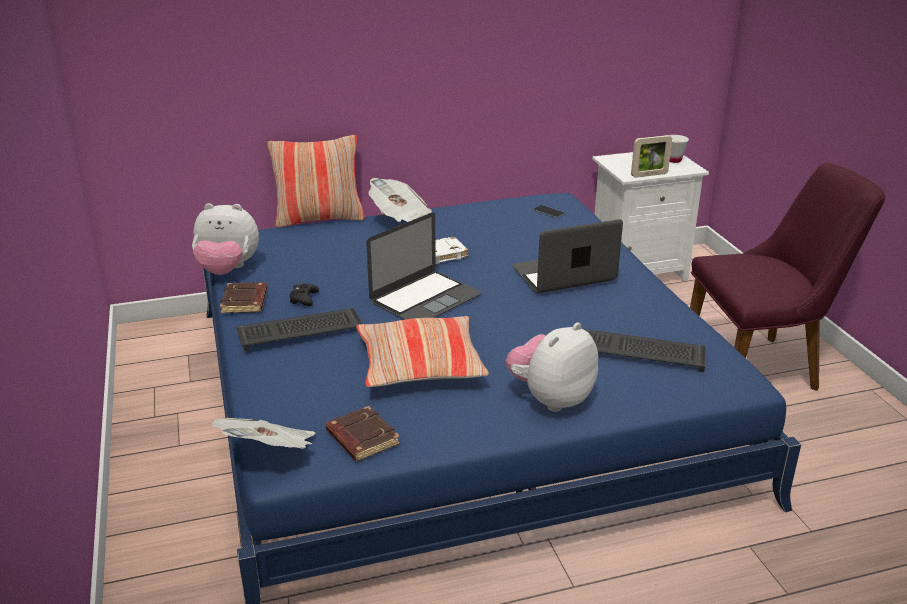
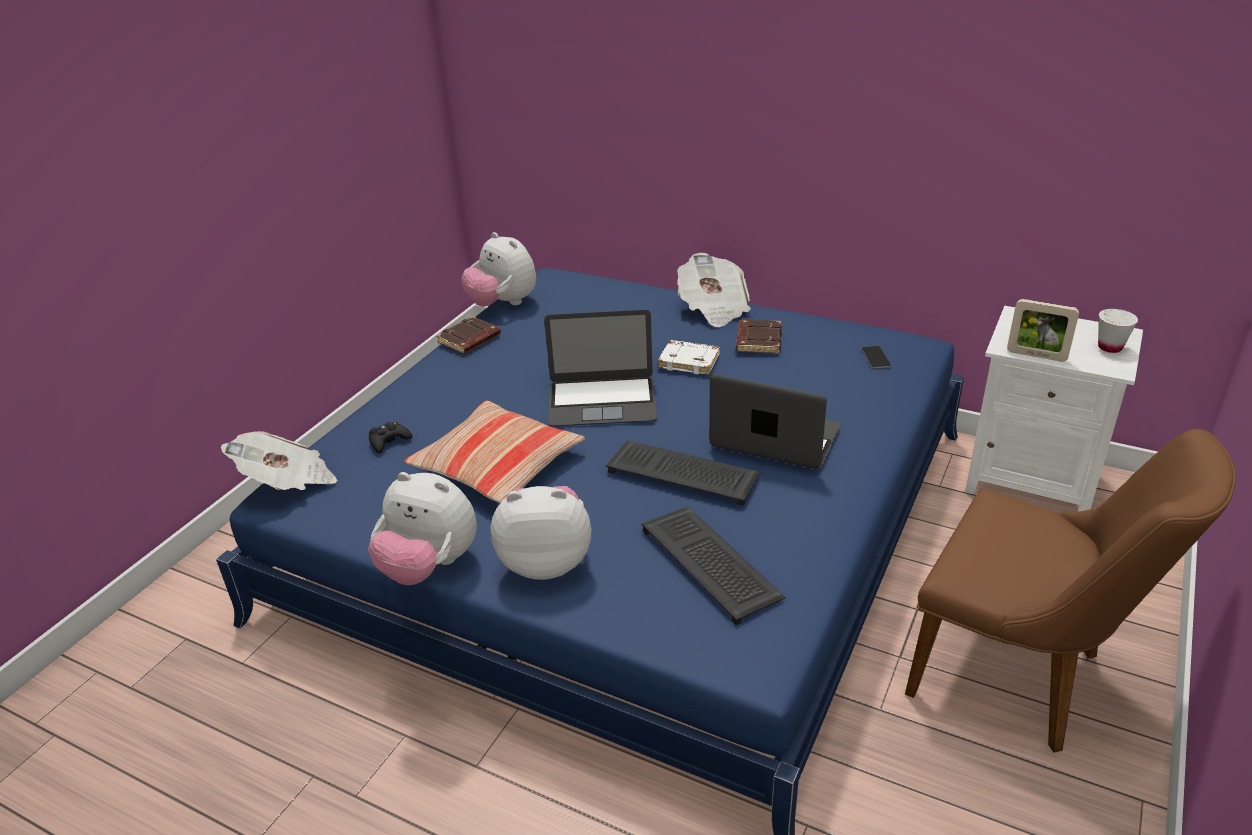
camera: 45 degrees right, 5 degrees up
(301, 329) = (464, 385): keyboard -> keyboard (684, 473)
(304, 299) = (511, 356): black game controller -> black game controller (389, 441)
(319, 218) = (647, 280): pillow -> none
(361, 438) = (356, 507): brown book -> brown book (757, 340)
(482, 441) = (429, 566): none -> plush toy
(762, 366) = (1023, 679): purple chair -> brown chair

